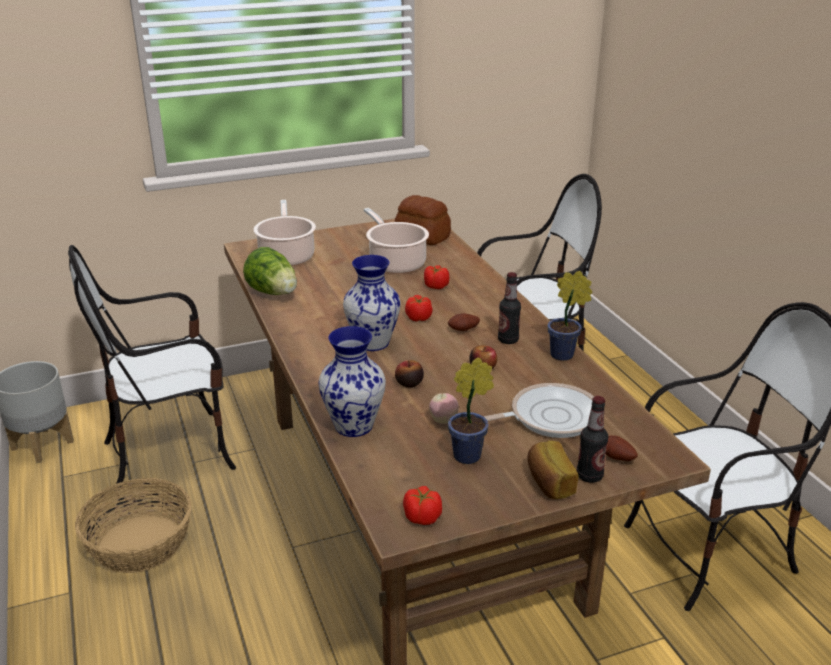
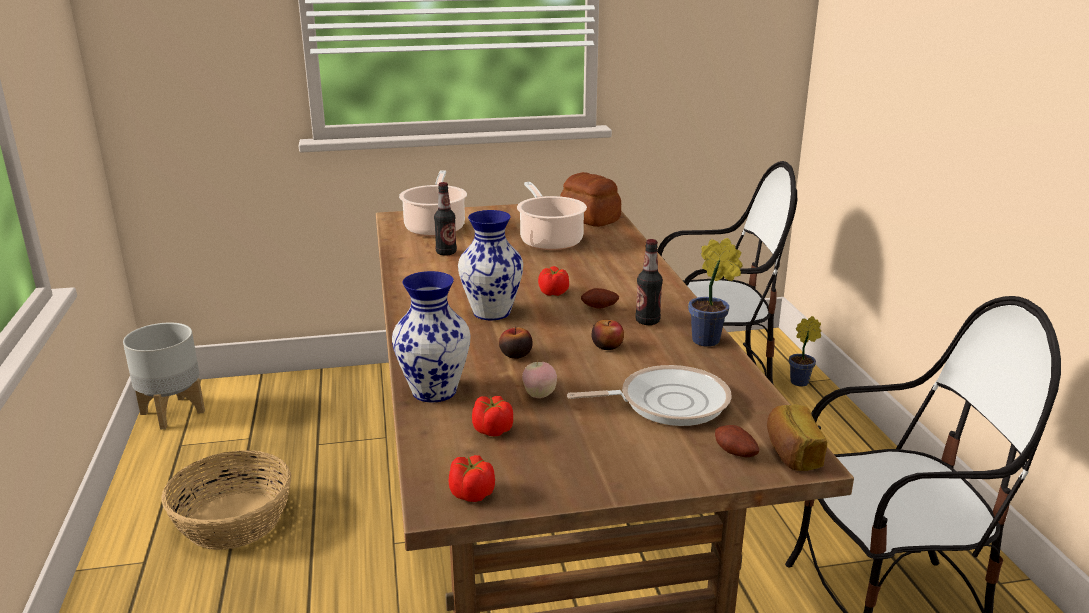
camera: 10 degrees right, 5 degrees down
(171, 451) = (298, 431): chair -> none
(274, 293) = (406, 259): lettuce -> none
(436, 286) = (585, 264): tomato -> tomato (492, 430)
(470, 455) = (557, 434): potted plant -> potted plant (801, 382)
(549, 482) = (640, 472): bread -> bread (791, 453)
(589, 476) = (694, 470): bottle -> bottle (446, 252)

